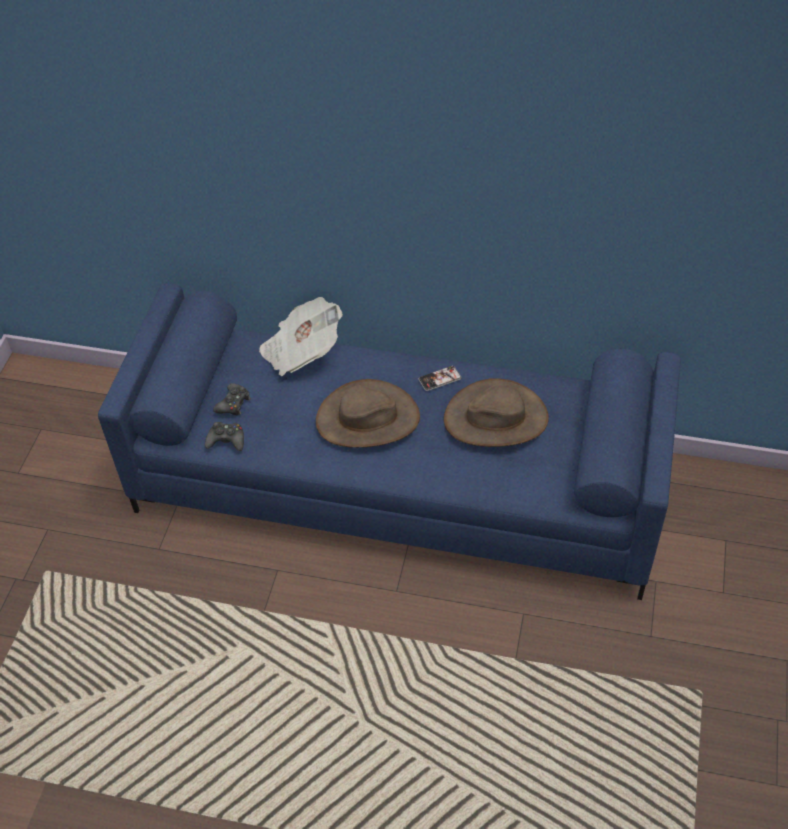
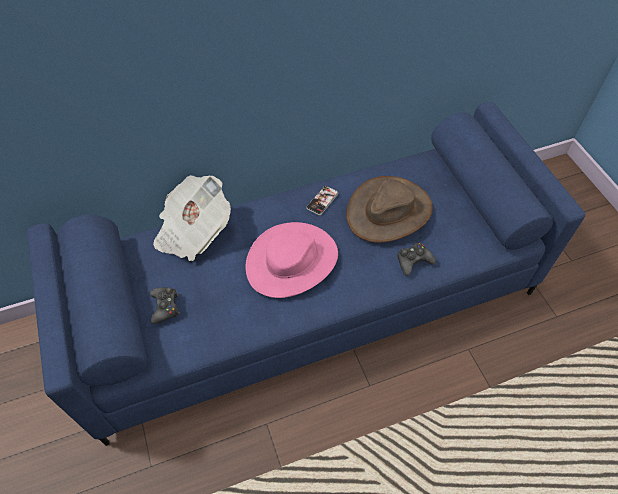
camera: 35 degrees left, 5 degrees up
(226, 440) = (183, 344): black game controller -> black game controller (413, 261)
(367, 419) = (292, 261): brown hat -> pink hat

